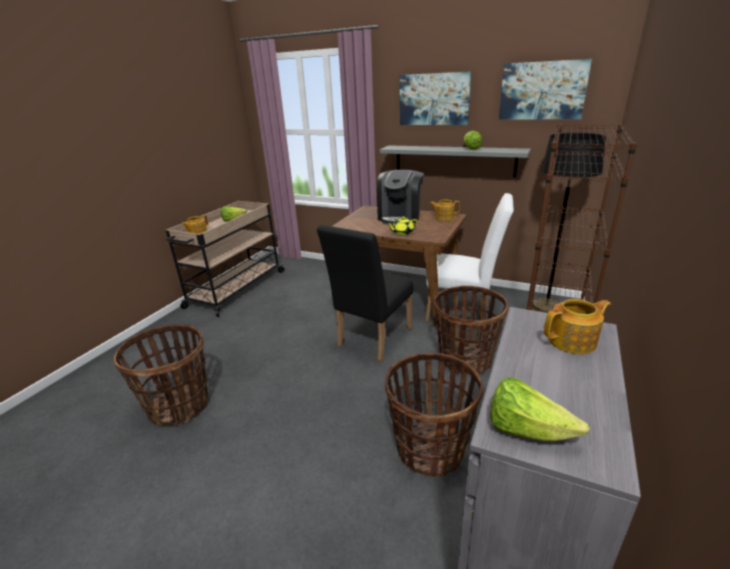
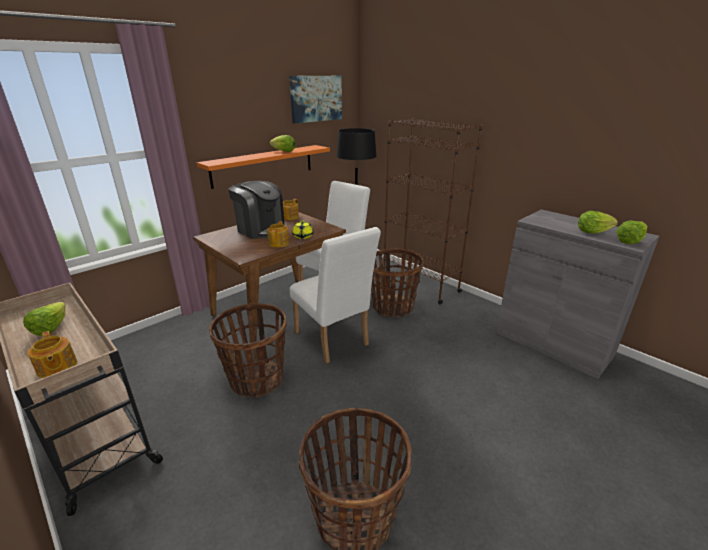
camera: 70 degrees left, 0 degrees up
(371, 340) = (333, 341): black chair -> white chair
(430, 449) = (476, 349): basket -> basket (256, 380)
(434, 99) = (237, 108): picture -> none
(454, 160) = (263, 165): grey shelf -> orange shelf
(534, 381) = (592, 232): none -> lettuce
(573, 341) = (557, 218): teapot -> teapot (279, 243)

